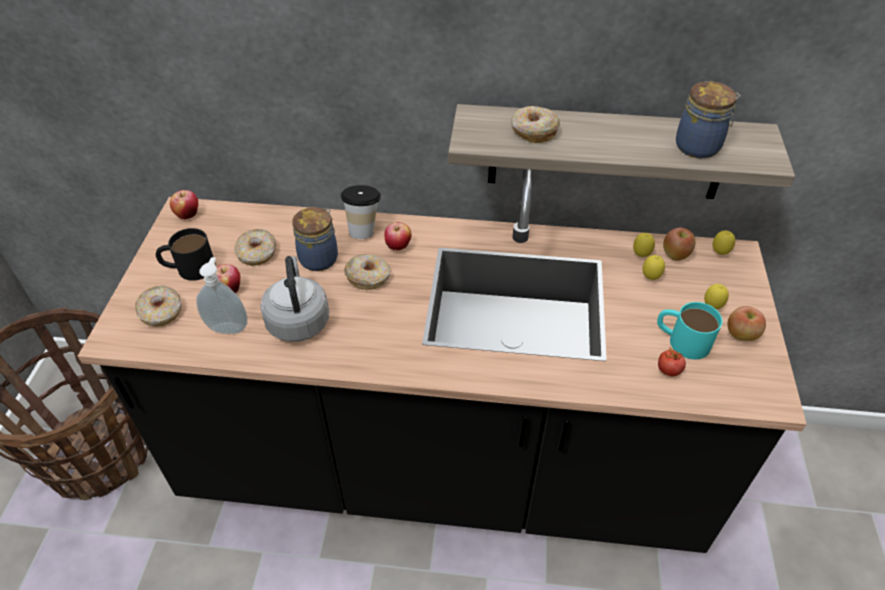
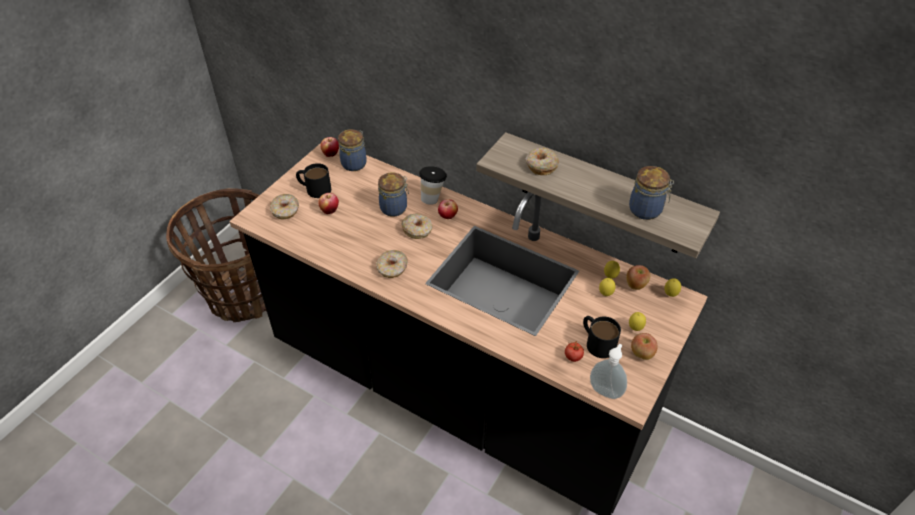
camera: 25 degrees right, 0 degrees up
(228, 327) = (318, 233): soap dispenser -> soap dispenser (606, 390)
(230, 217) = (355, 163): none -> jar
(257, 253) = (358, 192): donut -> donut (392, 268)
(298, 320) = (360, 242): grey kettle -> none
(681, 340) = (597, 341): turquoise mug -> black mug

